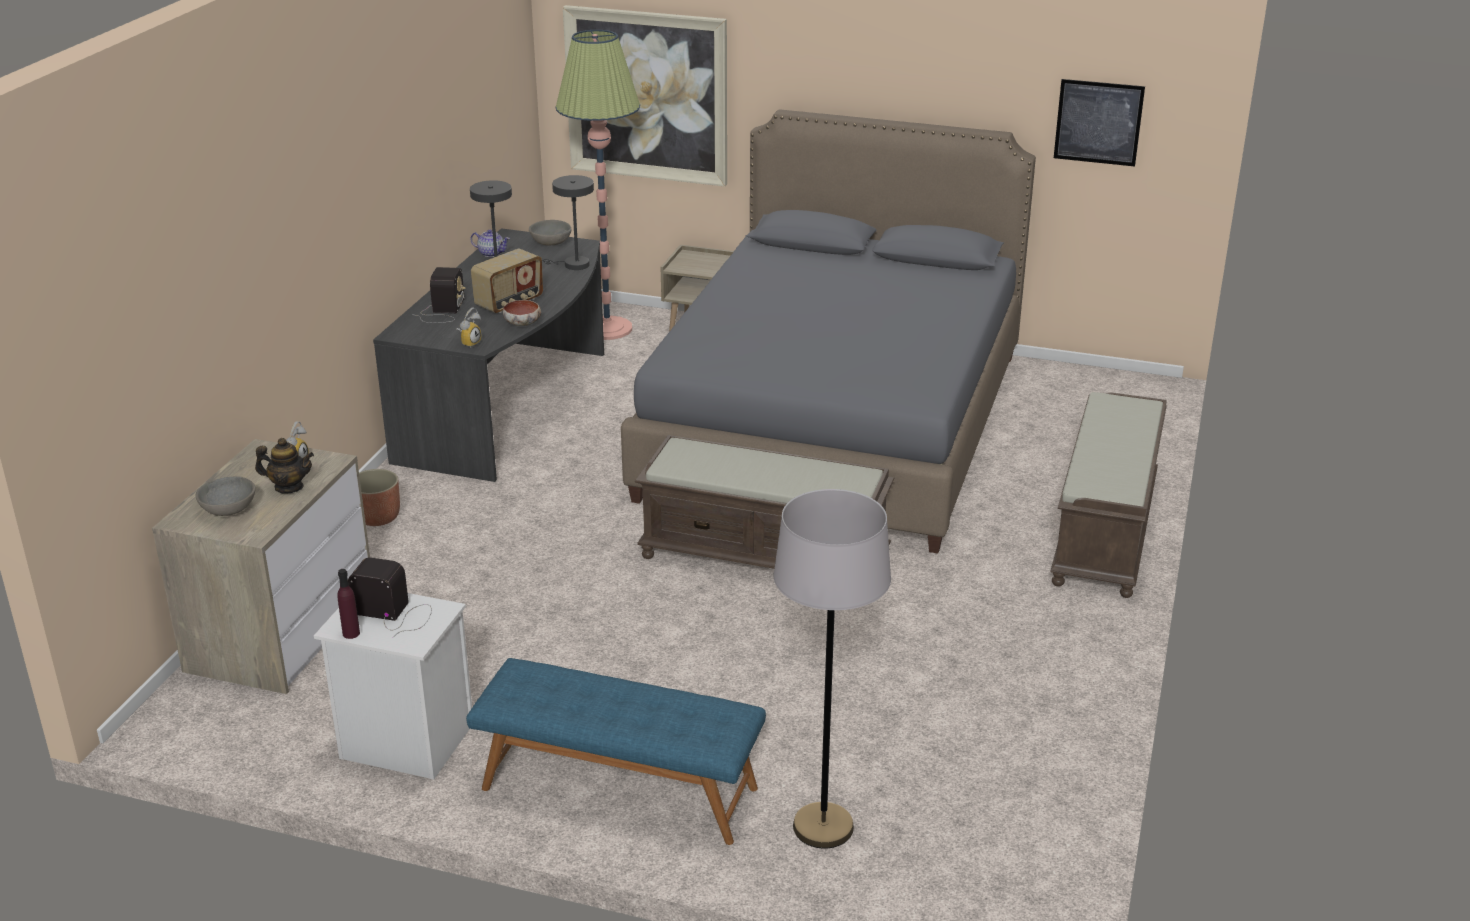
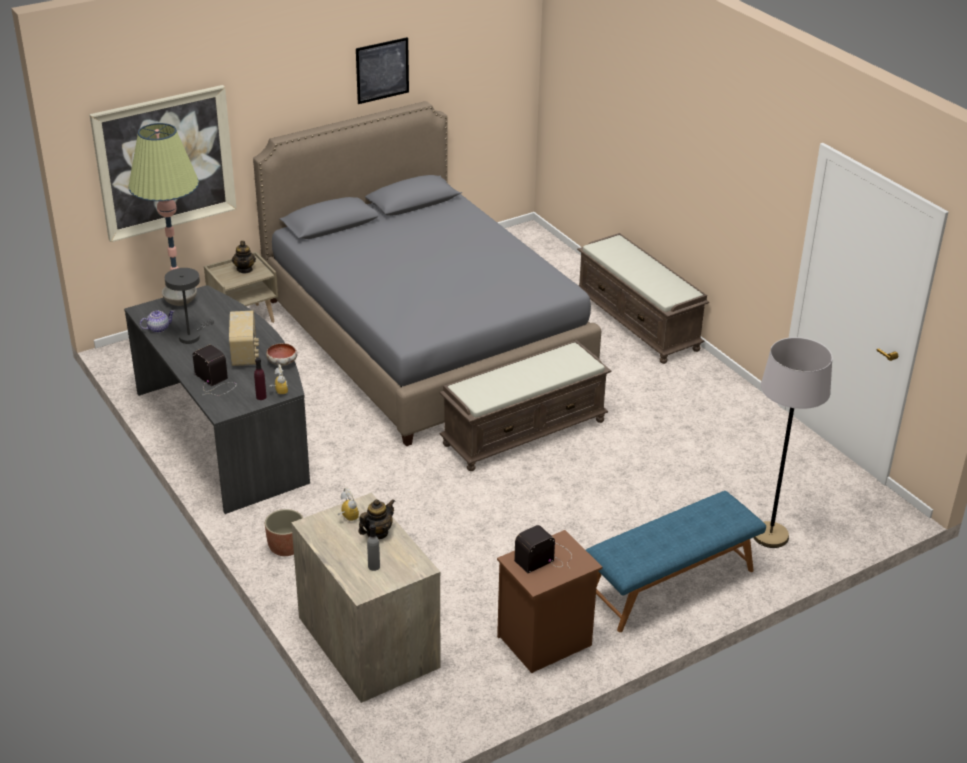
camera: 50 degrees left, 5 degrees up
(228, 509) = (374, 566): grey bowl -> grey bottle
(351, 633) = (548, 582): purple bottle -> purple bottle (261, 397)
(403, 743) = (544, 642): white nightstand -> brown nightstand
(572, 265) = (227, 309): grey table lamp -> none
(712, 263) = (245, 269): none -> teapot
(1098, 122) = (474, 76): picture -> picture (382, 70)

